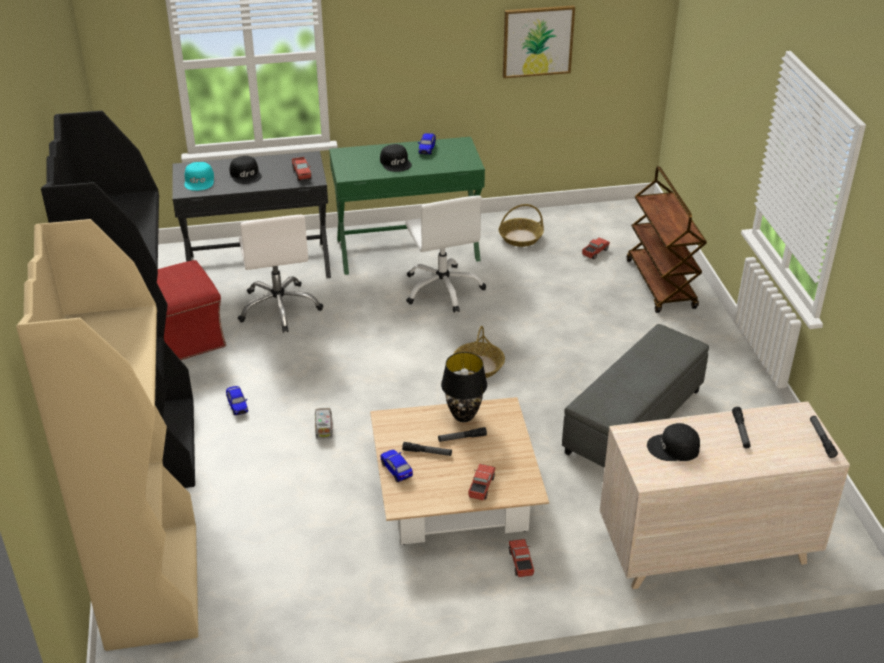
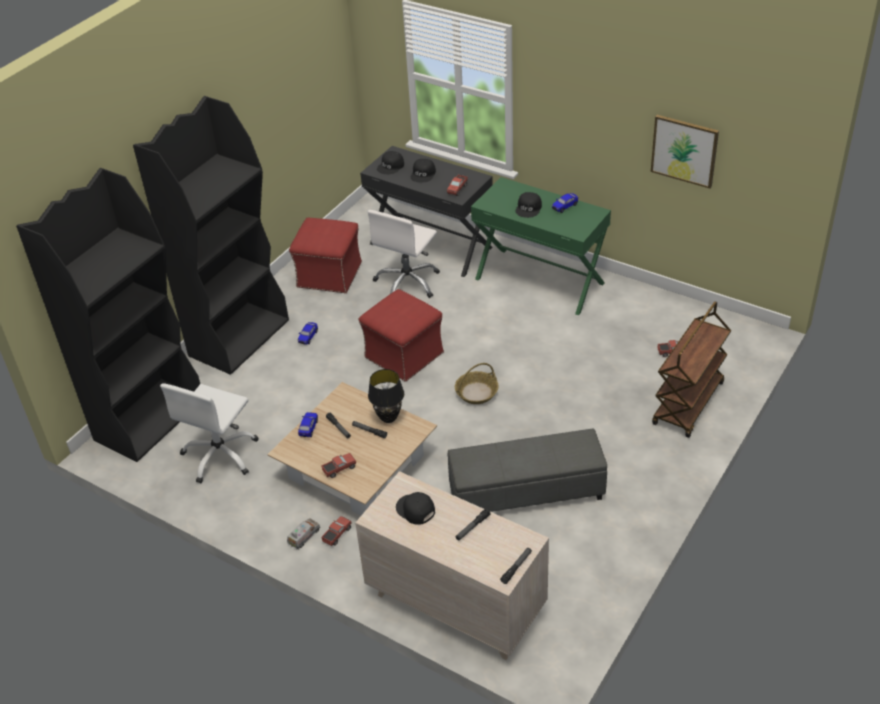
camera: 45 degrees right, 5 degrees up
(152, 585) = (150, 419): beige bookcase -> black bookcase
(200, 181) = (391, 166): turquoise cap -> black cap
(323, 427) = (336, 379): toy truck -> toy truck (304, 536)
(363, 371) = (403, 355): none -> red ottoman
(443, 289) = (525, 323): white office chair -> white office chair (220, 455)
(520, 237) = (632, 311): basket -> none

